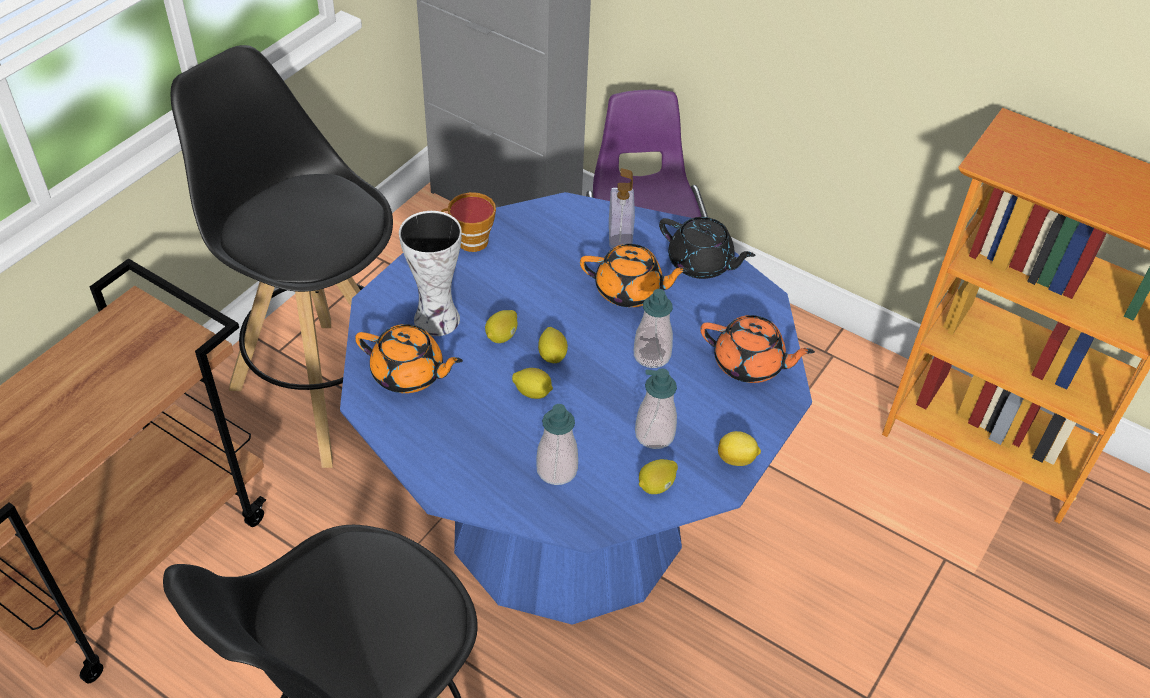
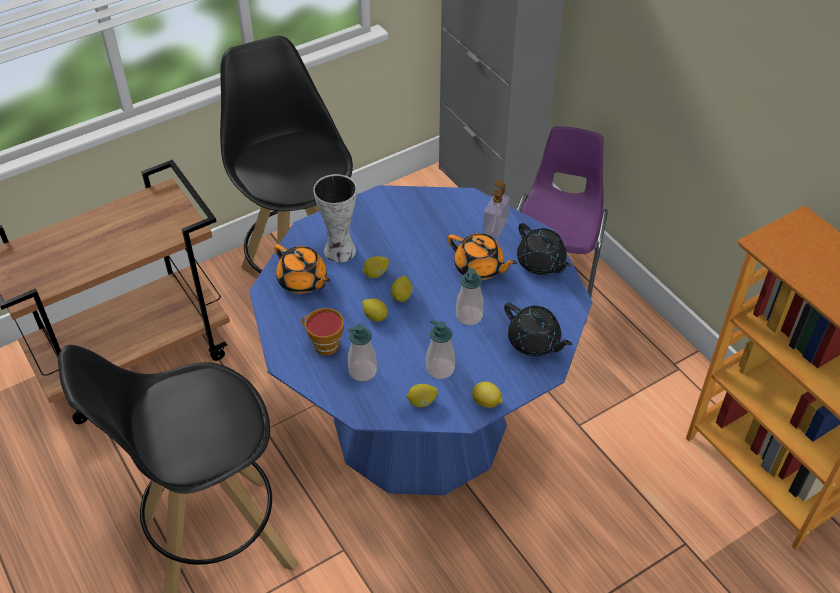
camera: 25 degrees right, 0 degrees up
(468, 241) = (389, 204): cup -> cup (323, 345)
(749, 364) = (534, 342): orange teapot -> black teapot

